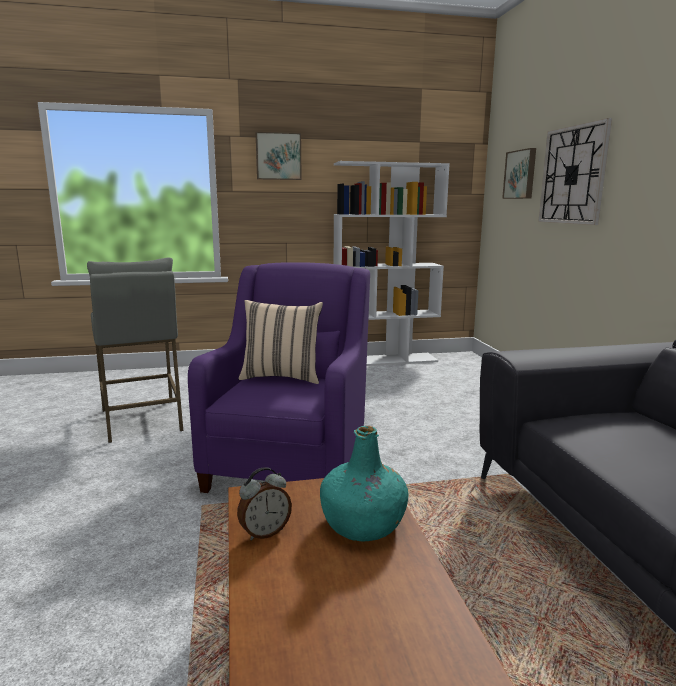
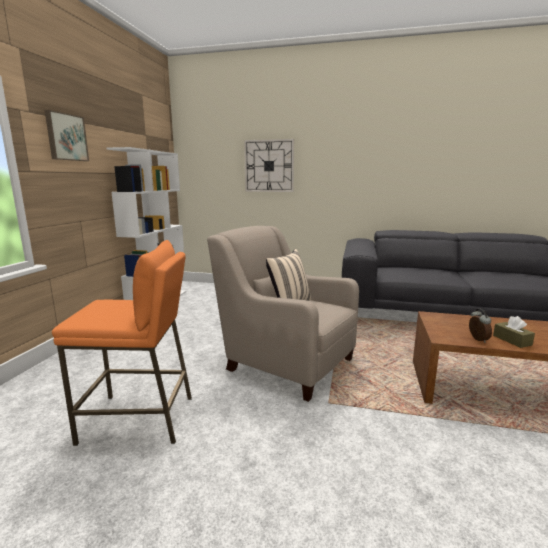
camera: 65 degrees left, 0 degrees up
(142, 420) = (139, 419): grey stool -> orange stool
(286, 578) = (512, 340): none -> brown tissue box
(291, 460) = (286, 362): purple armchair -> beige armchair
(364, 523) = (466, 322): turquoise bottle -> none
(521, 174) = (219, 163): picture -> none

